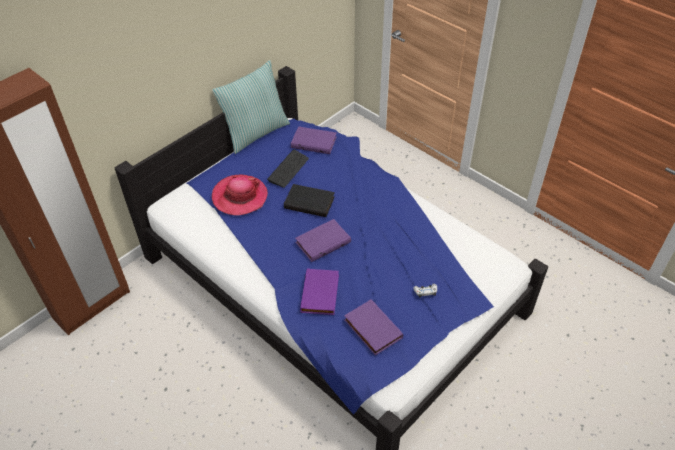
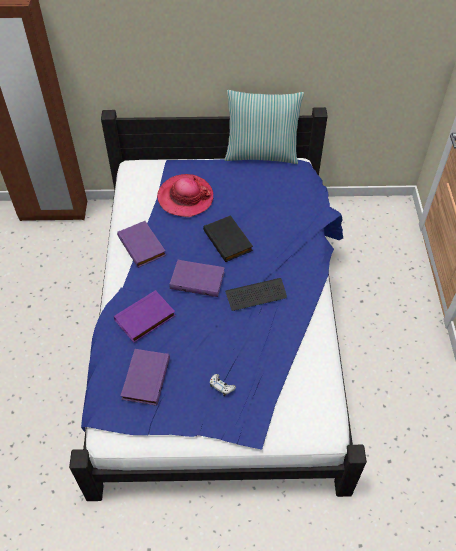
camera: 45 degrees right, 5 degrees up
(288, 169) = (246, 201): keyboard -> keyboard (256, 295)
(314, 142) = (296, 193): purple book -> purple book (143, 245)

